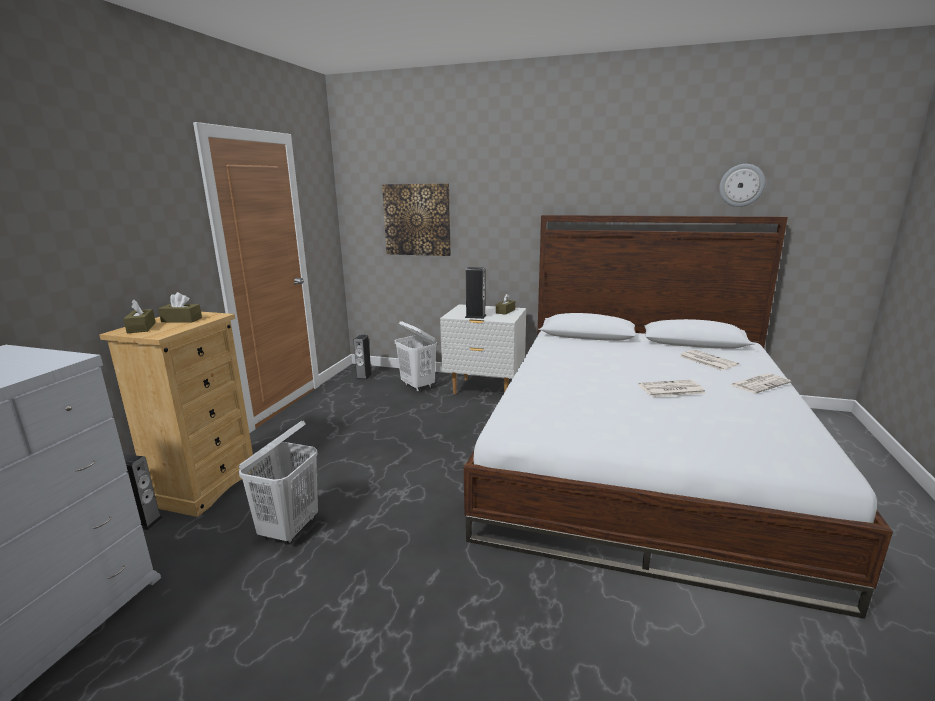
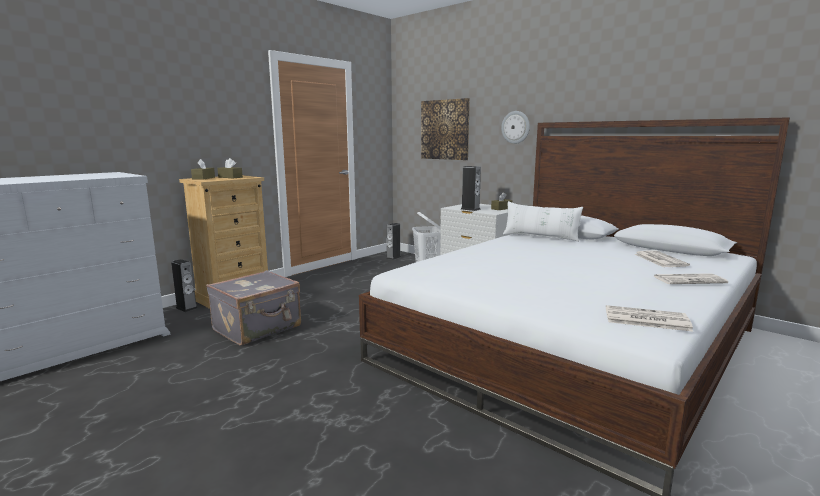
camera: 25 degrees right, 5 degrees down
(290, 529) = (258, 328): white laundry basket -> grey suitcase
(571, 344) = (540, 237): none -> white pillow
(670, 389) = (581, 270): newspaper -> newspaper (645, 319)
(741, 185) = (739, 86): wall clock -> wall clock (515, 127)

